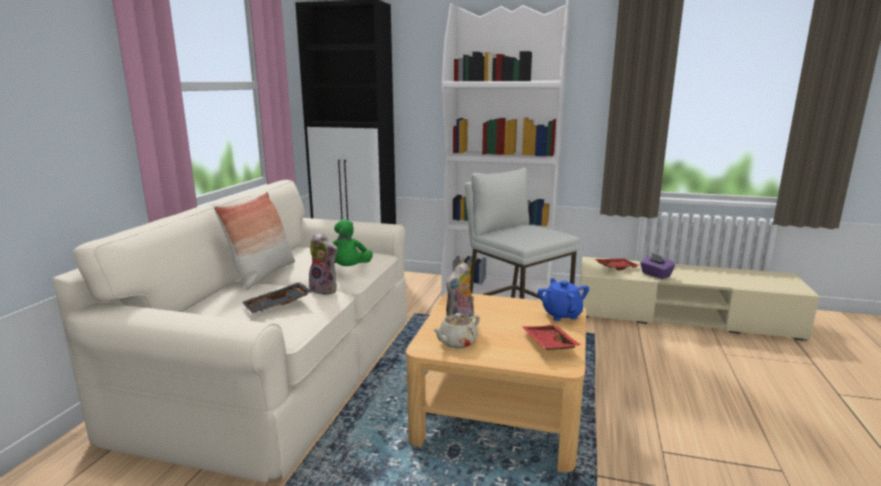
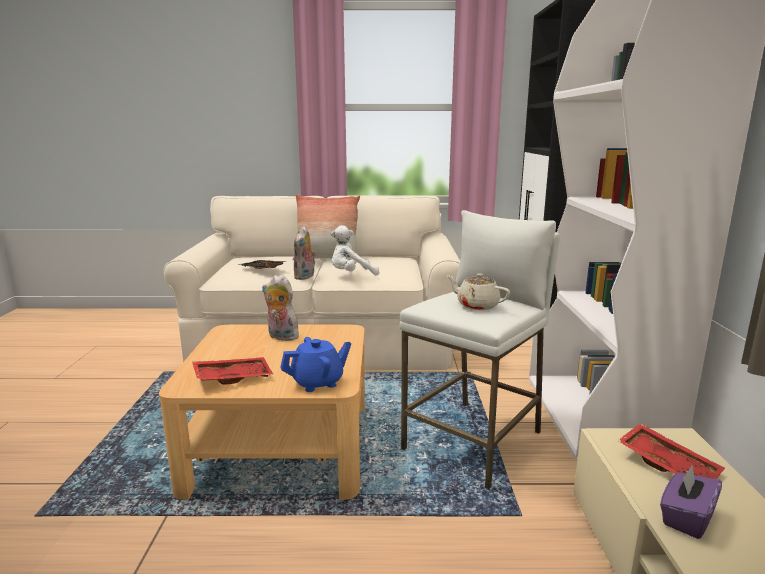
camera: 75 degrees right, 0 degrees up
(349, 269) = (351, 275): green plush toy -> white plush toy
(457, 342) = (238, 339): beige teapot -> beige teapot (477, 305)

